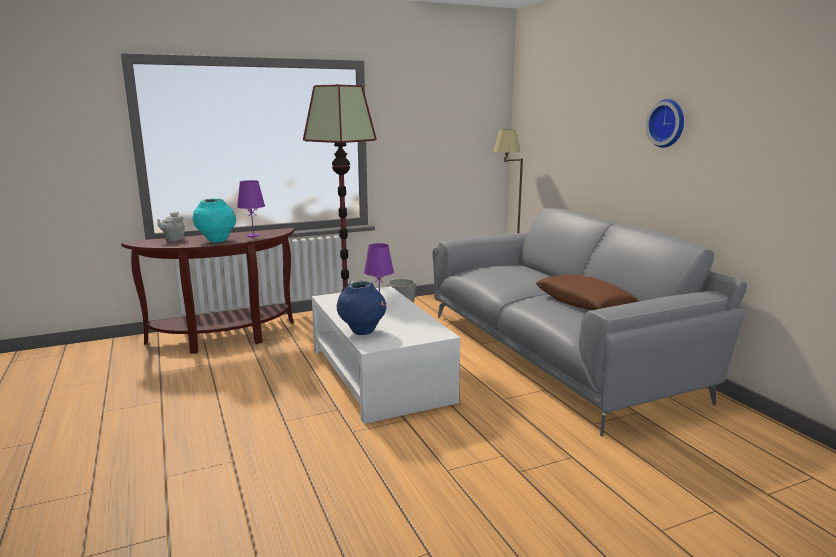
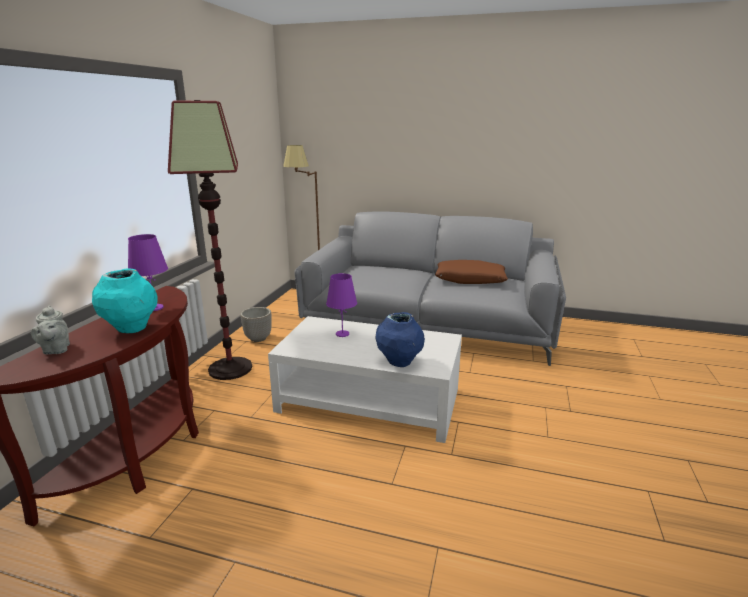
camera: 50 degrees left, 5 degrees up
(668, 123) = (476, 136): wall clock -> none

